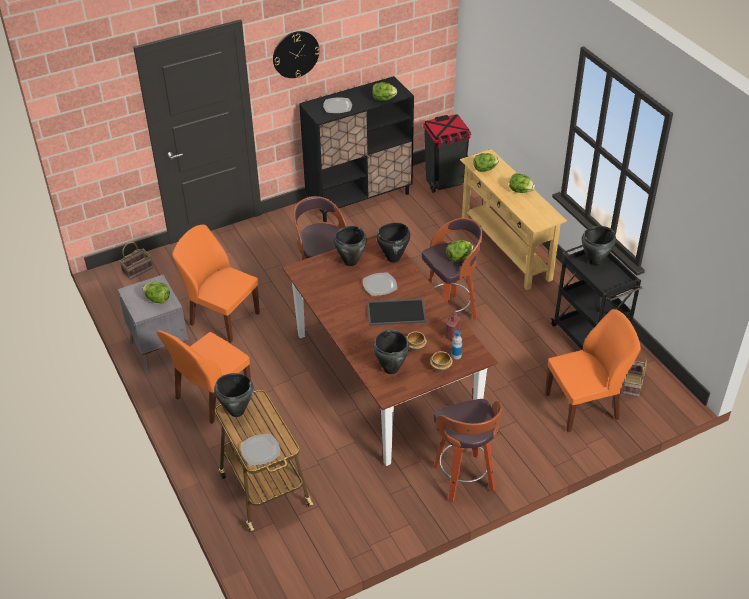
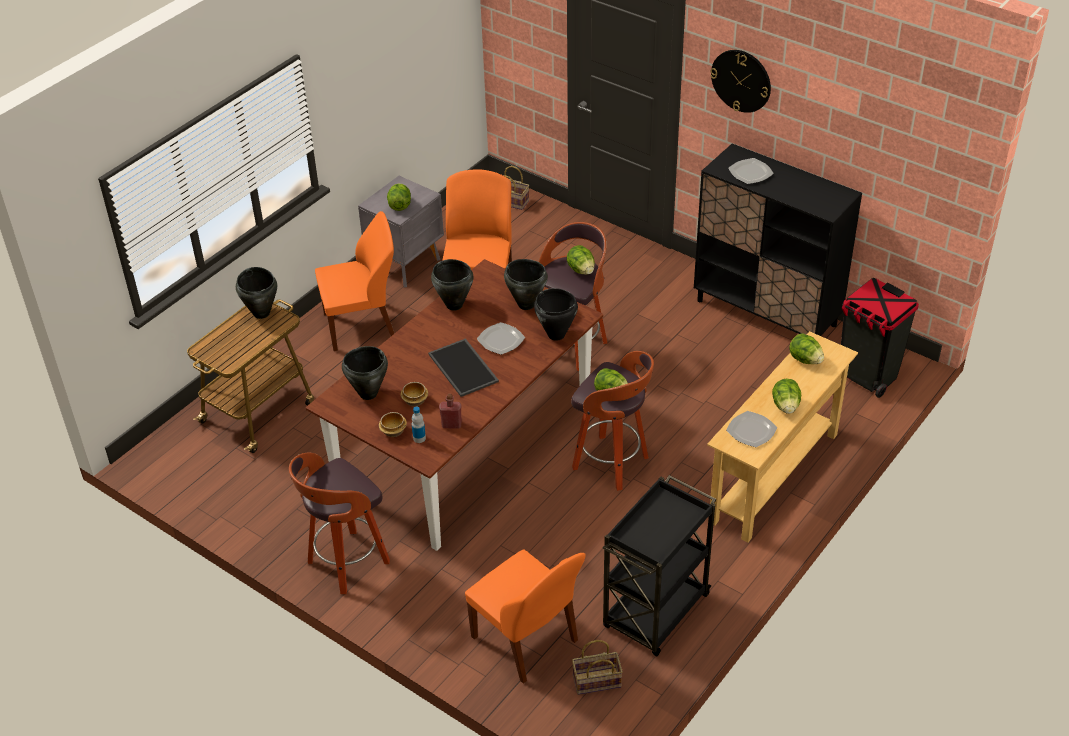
camera: 65 degrees right, 0 degrees up
(211, 396) = (362, 326): orange chair -> orange chair turned 150 degrees clockwise
(260, 451) = (215, 348): plate -> plate (750, 431)
(383, 99) = (800, 201): lettuce -> lettuce (581, 270)
(595, 261) = (677, 514): black cooking pot -> black cooking pot (454, 305)

